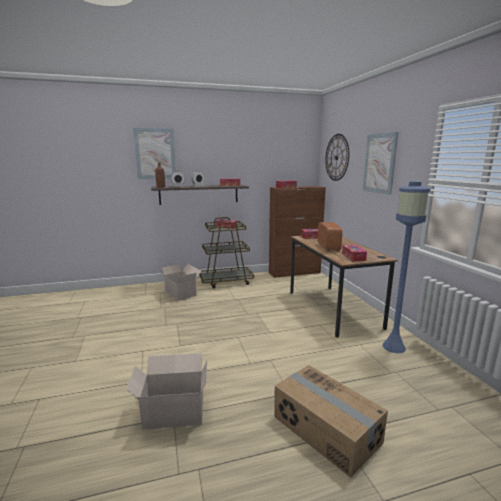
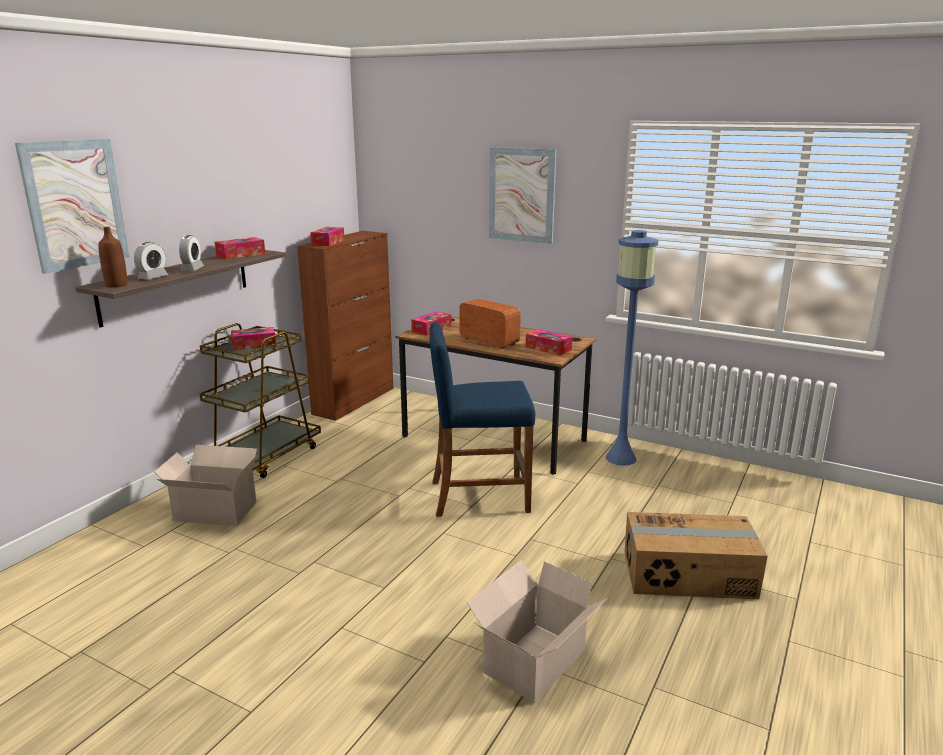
camera: 45 degrees left, 5 degrees up
(280, 330) = (479, 496): none -> blue stool
(336, 157) = (410, 179): wall clock -> none

